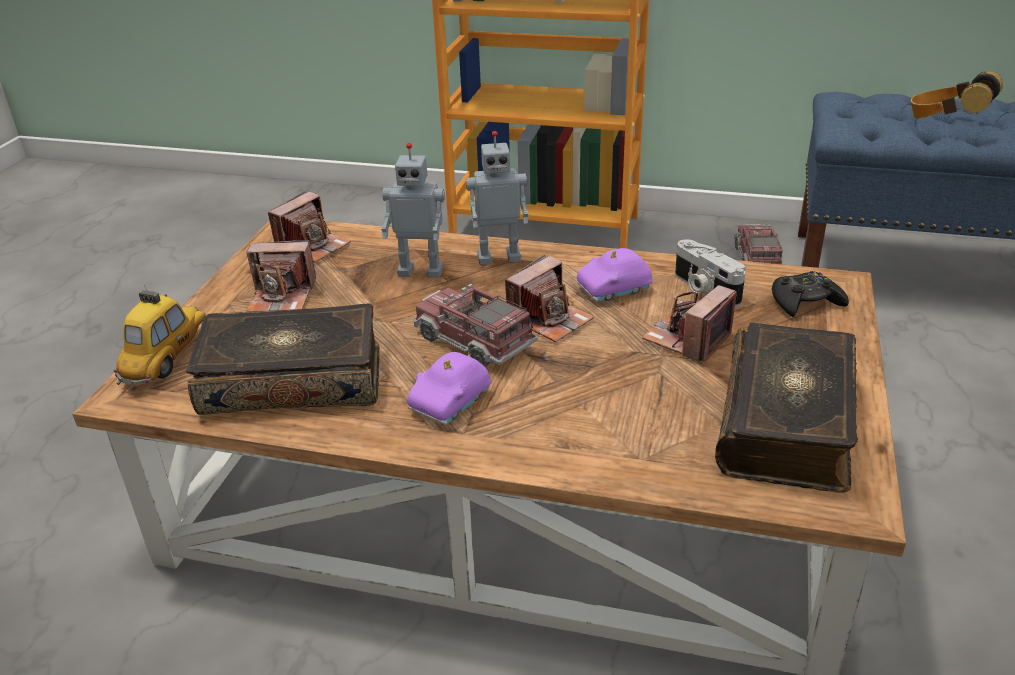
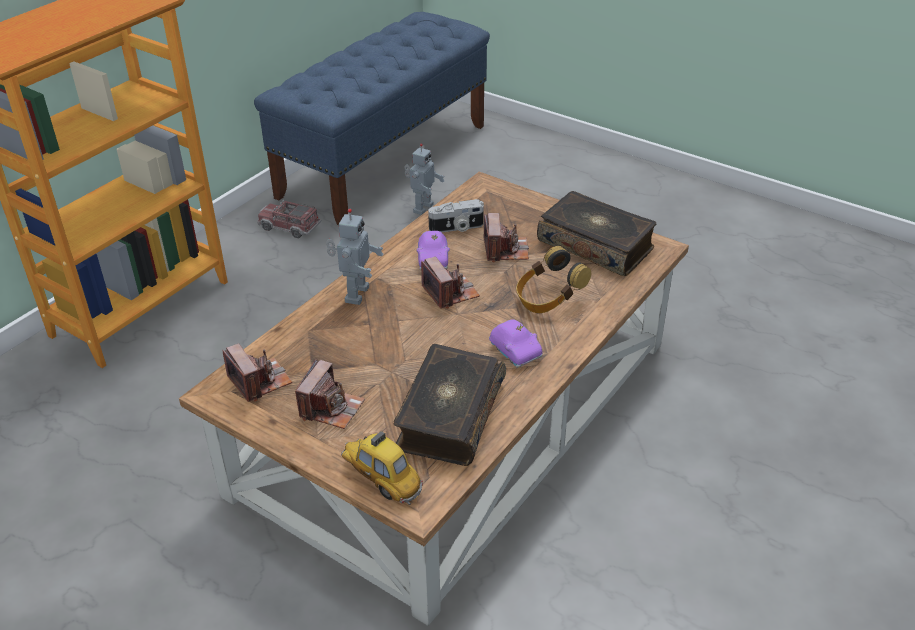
camera: 70 degrees left, 5 degrees up
(421, 271) = (346, 333): toy robot -> toy robot (422, 208)
(474, 342) = (455, 328): toy truck -> none
(688, 340) = (505, 250): camera -> camera turned 150 degrees counterclockwise
(805, 302) = (494, 201): black game controller -> none
(947, 121) = (360, 76): headphones -> headphones (548, 299)

